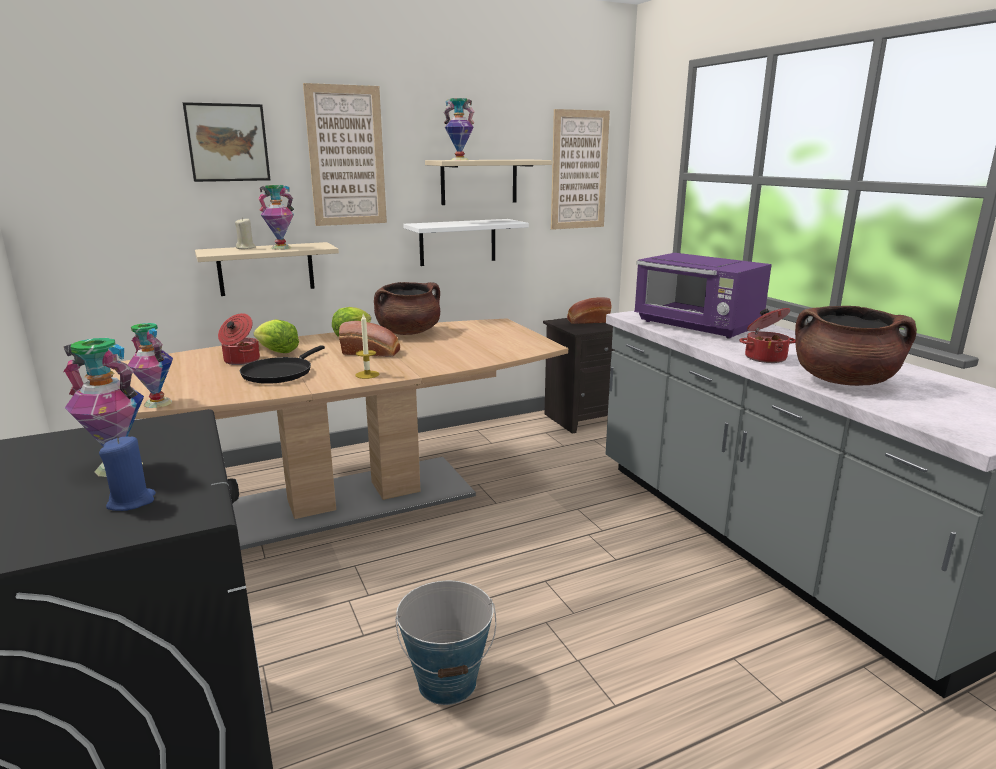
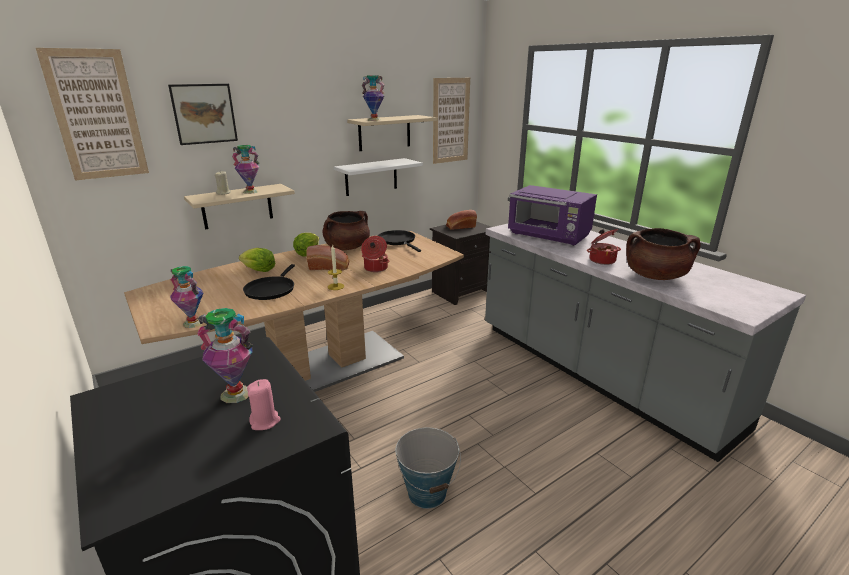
camera: 10 degrees left, 5 degrees up
(132, 501) = (265, 421): blue candle -> pink candle
(241, 361) = (235, 280): cooking pot -> cooking pot (375, 268)
(346, 156) = (292, 119): picture -> picture (97, 115)
(482, 329) = (398, 241): none -> black frying pan

